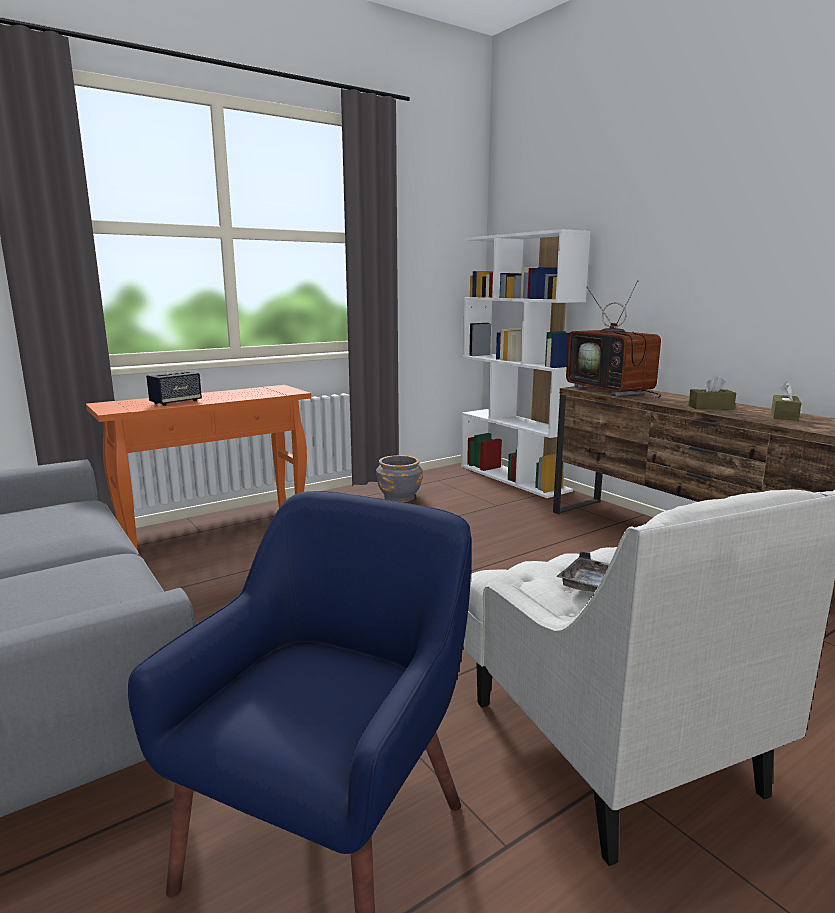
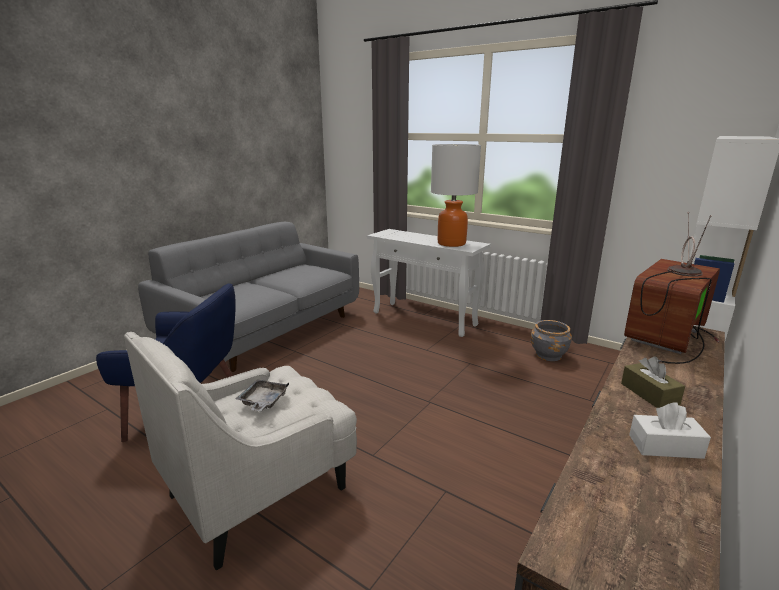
camera: 70 degrees right, 5 degrees up
(176, 402) = (408, 238): speaker -> none
(217, 534) = (425, 319): orange console table -> white console table
(253, 393) = (452, 243): none -> table lamp
(784, 416) = (665, 446): brown tissue box -> white tissue box

